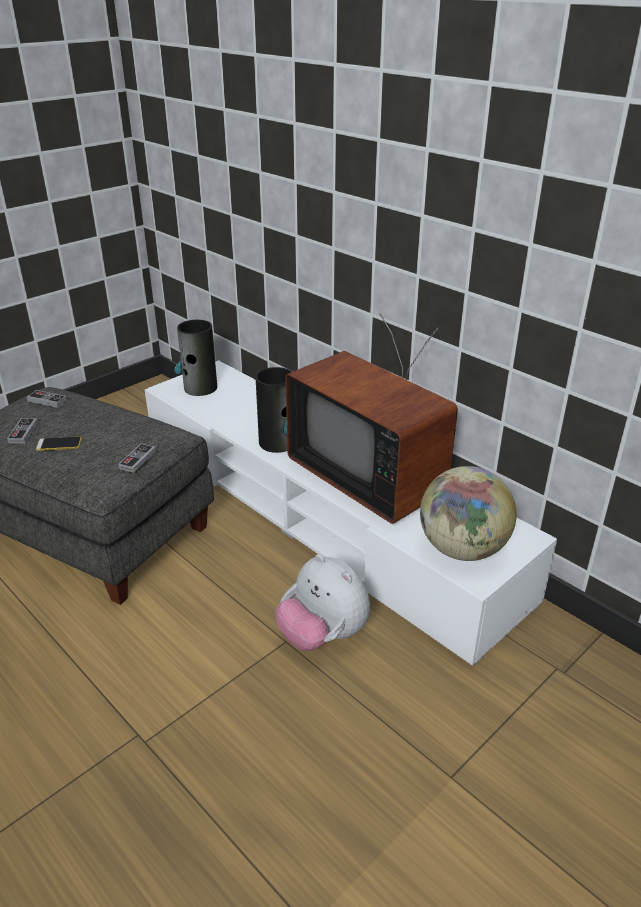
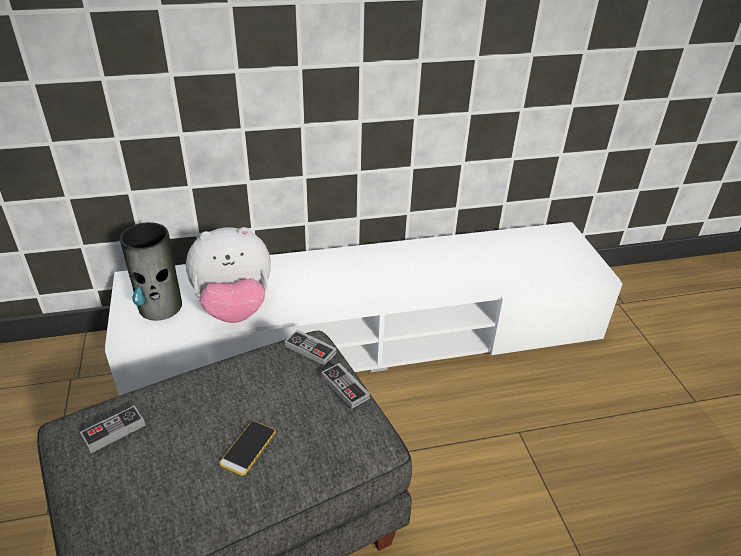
camera: 60 degrees left, 5 degrees up
(23, 433) = (180, 479): game controller -> game controller (310, 349)
(278, 442) = (329, 294): vase -> none
(323, 635) = (525, 405): plush toy -> plush toy (234, 307)
(372, 476) = (433, 265): television -> none
(462, 549) = (560, 265): globe -> none

